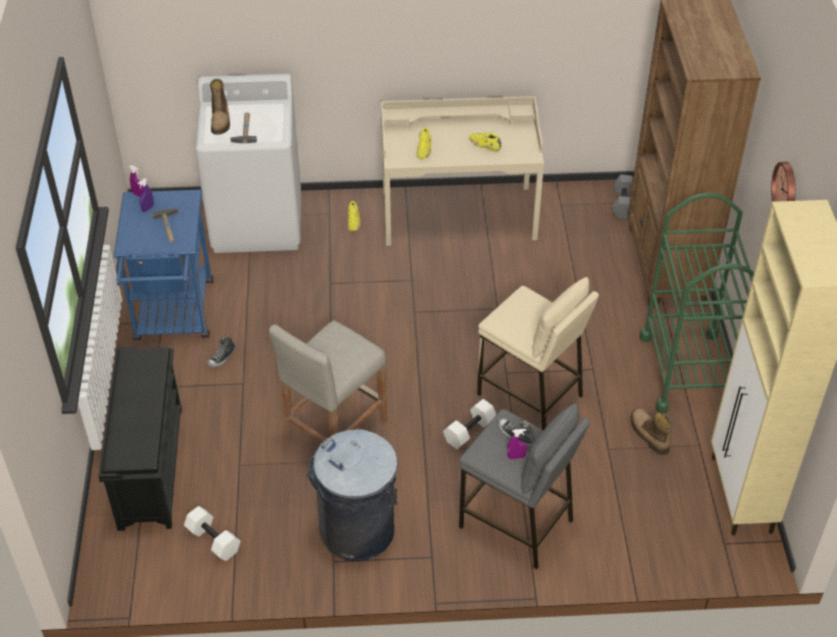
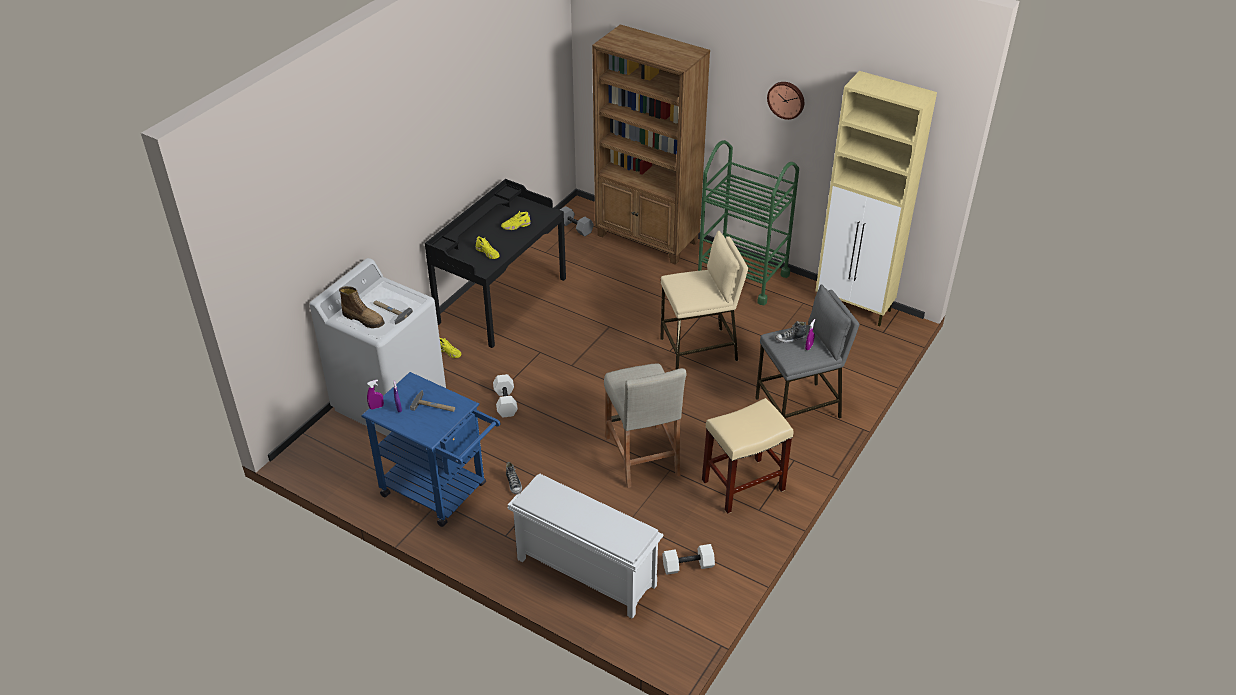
camera: 55 degrees left, 5 degrees down
(150, 466) = (584, 572): black shoe rack -> white shoe rack
(357, 531) = (742, 486): grey trash can -> beige stool
(458, 214) = (501, 300): beige desk -> black desk
(469, 430) = (703, 391): white dumbbell -> white dumbbell (505, 402)
(648, 435) = (777, 318): boot -> none

